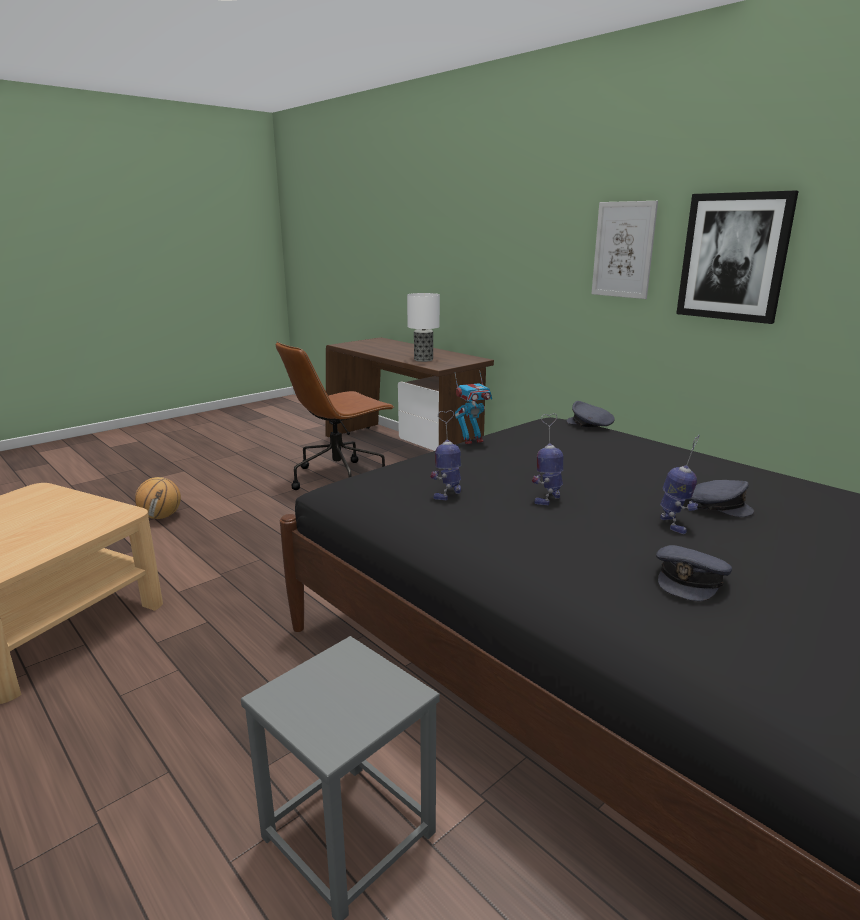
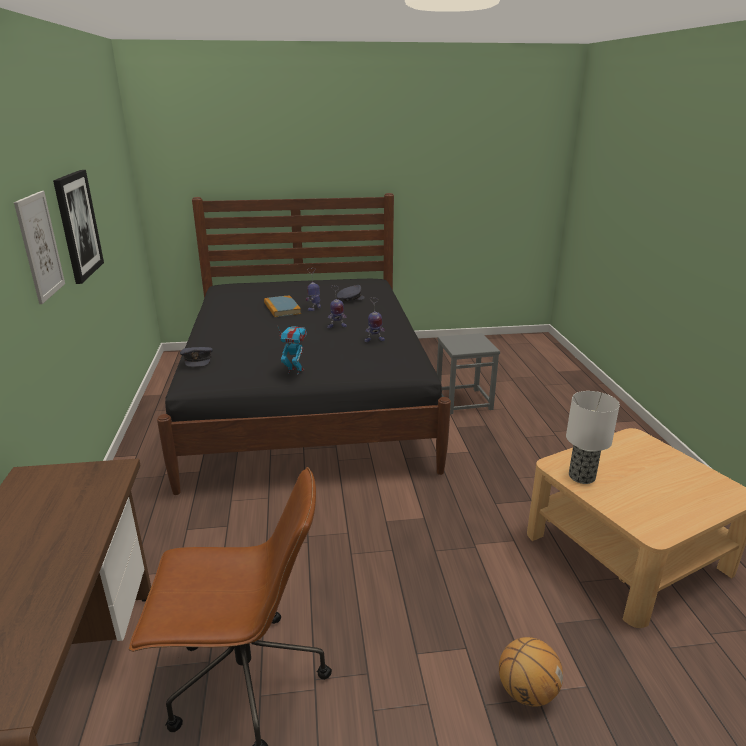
camera: 145 degrees left, 5 degrees up
(424, 359) = (78, 505): table lamp -> table lamp (581, 476)
(716, 506) = (282, 308): grey cap -> book

